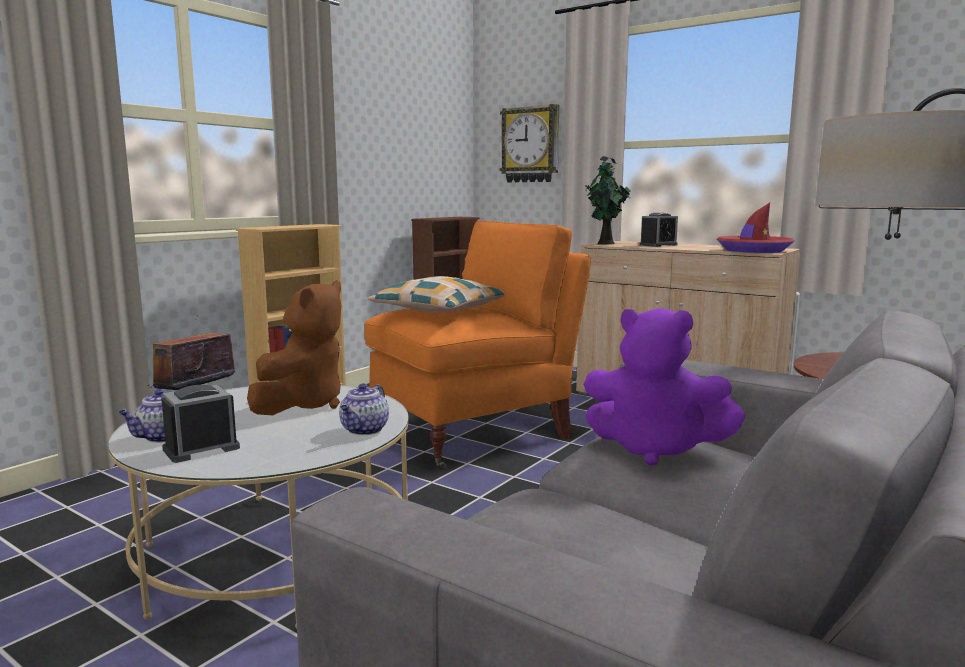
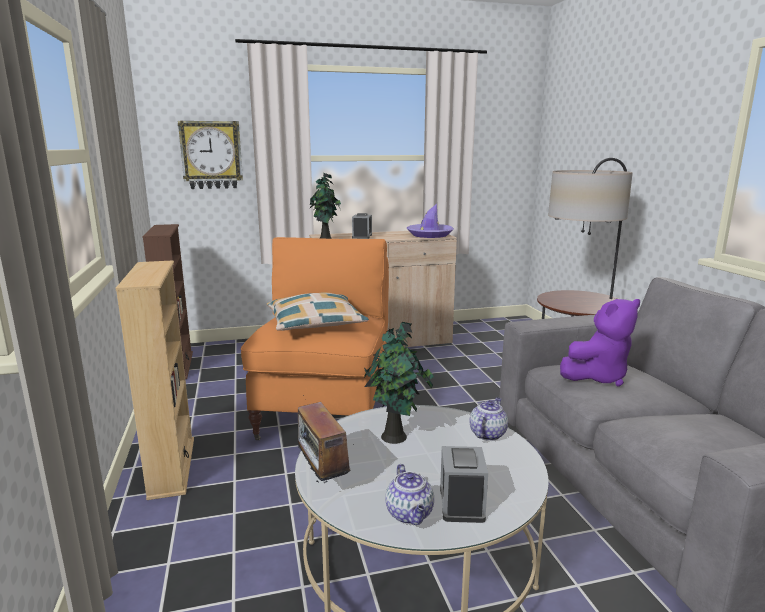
camera: 50 degrees left, 5 degrees up
(303, 404) = (396, 437): brown plush toy -> potted plant
(364, 430) = (487, 434): teapot -> teapot turned 120 degrees counterclockwise
(754, 250) = (429, 235): red hat -> purple hat

